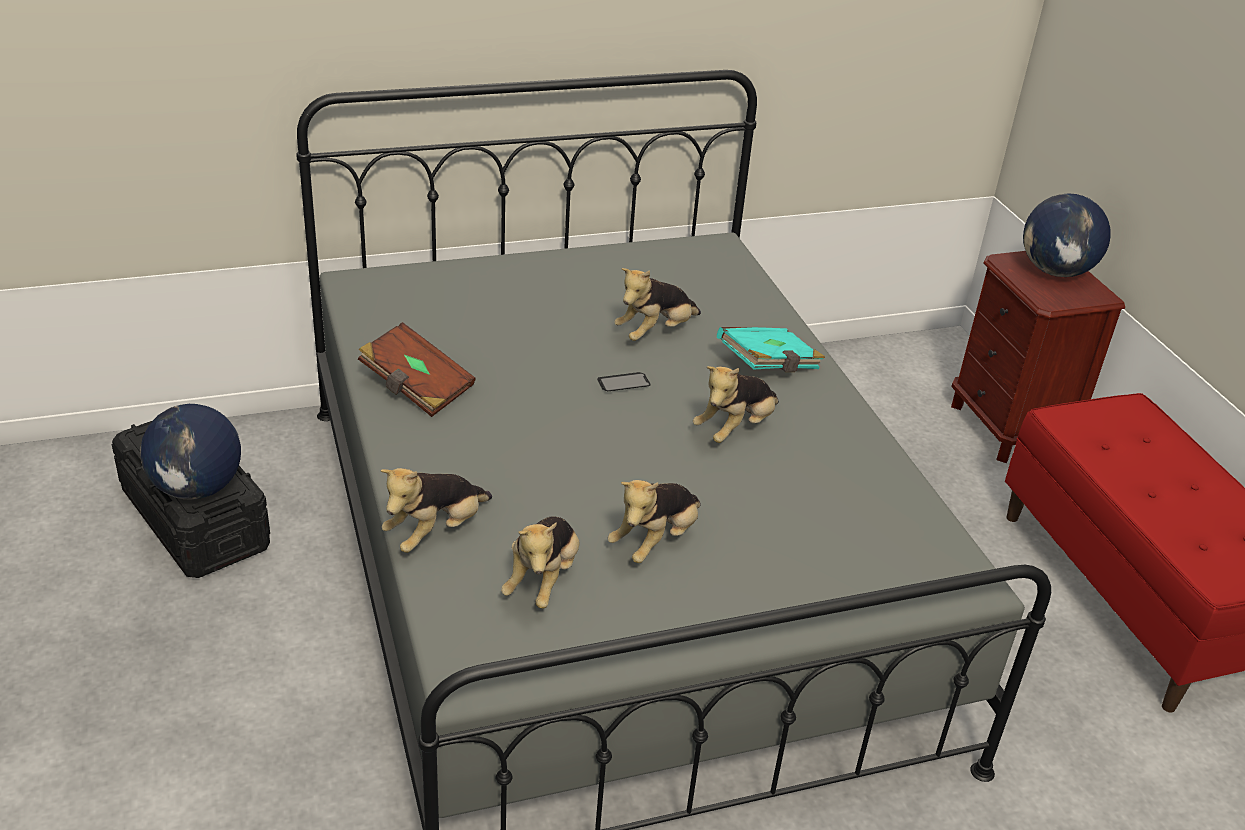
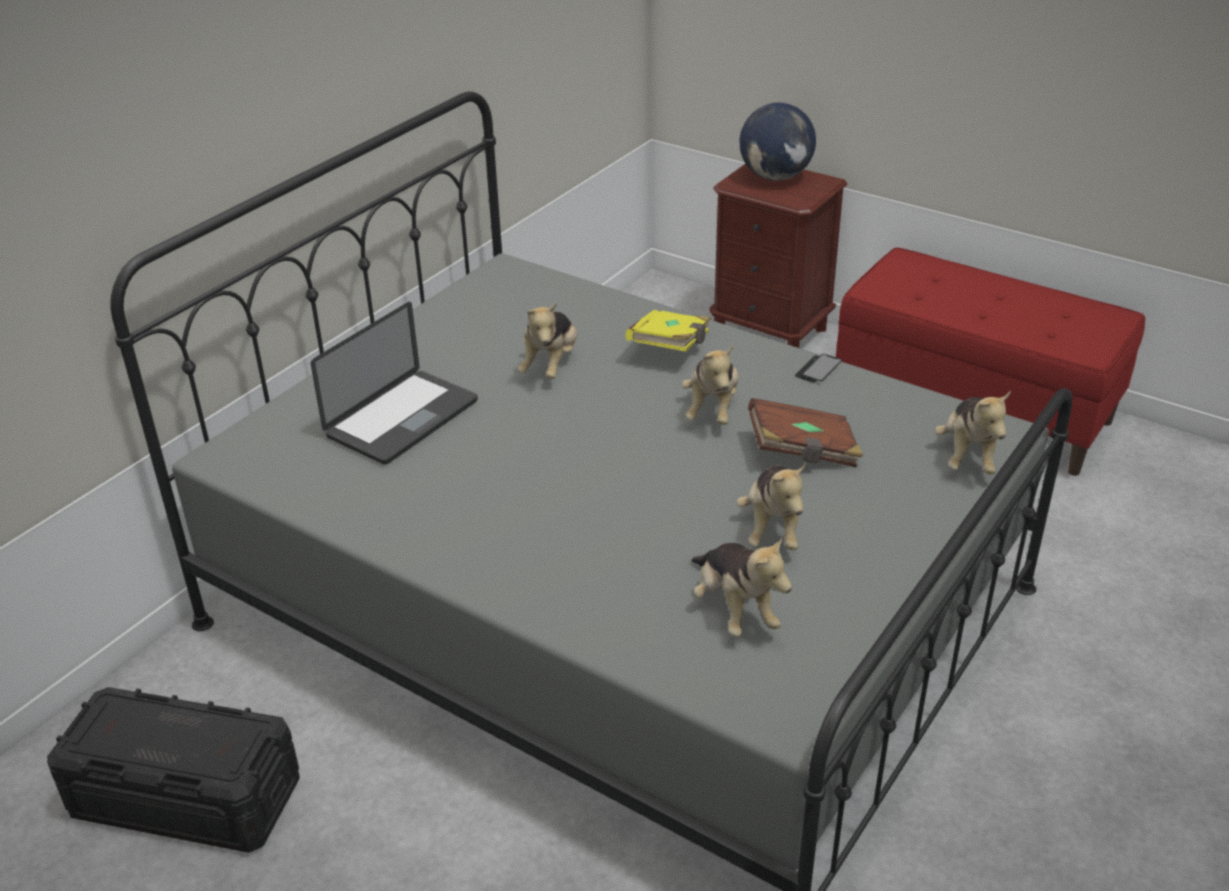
camera: 35 degrees left, 0 degrees up
(197, 488) = (215, 752): globe -> none
(416, 387) = (414, 517): brown book -> brown book (803, 452)
(436, 532) = (601, 625): plush toy -> plush toy (967, 456)
(498, 317) = (402, 419): none -> laptop
(623, 383) = (582, 419): phone -> phone (818, 370)
(769, 366) = (671, 347): turquoise book -> yellow book

